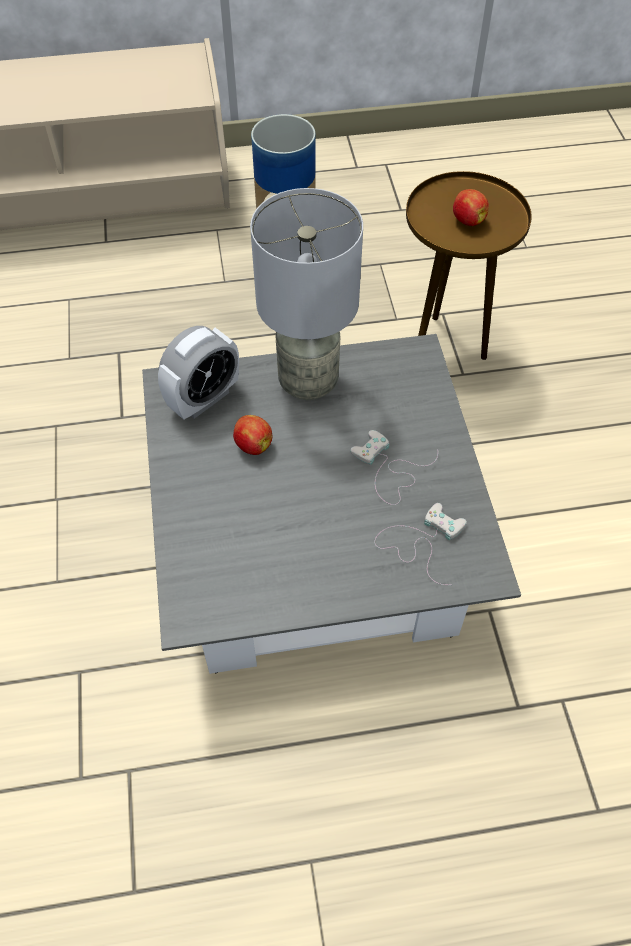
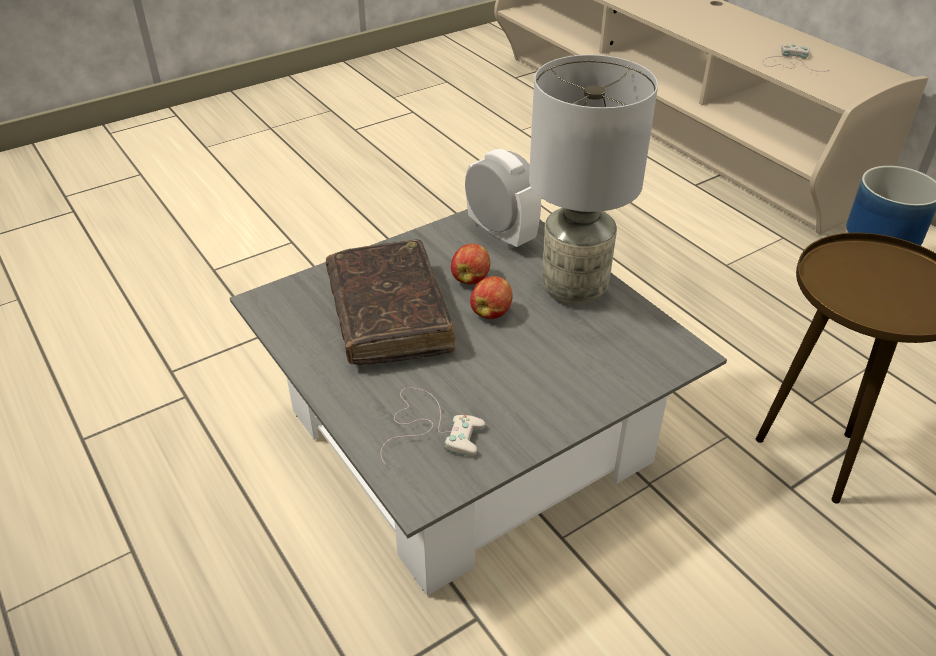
camera: 65 degrees right, 15 degrees down
(204, 399) = (501, 235): alarm clock -> alarm clock turned 150 degrees counterclockwise
(267, 523) = (389, 315): none -> brown book
(389, 470) = (507, 376): white game controller -> white game controller (789, 62)
(467, 220) = (874, 288): apple -> apple (491, 312)

